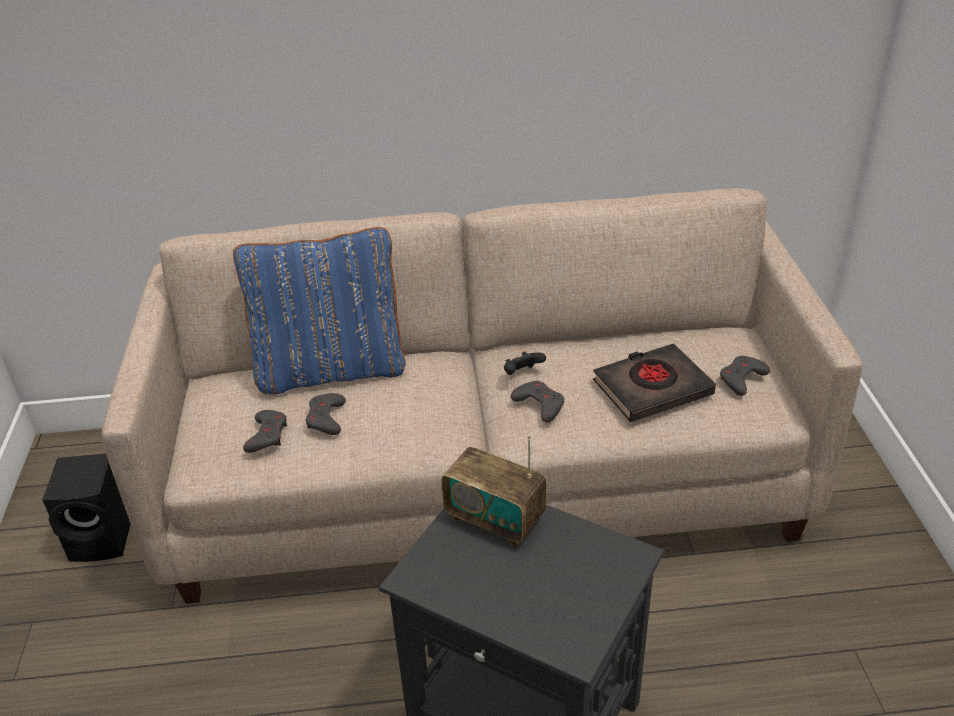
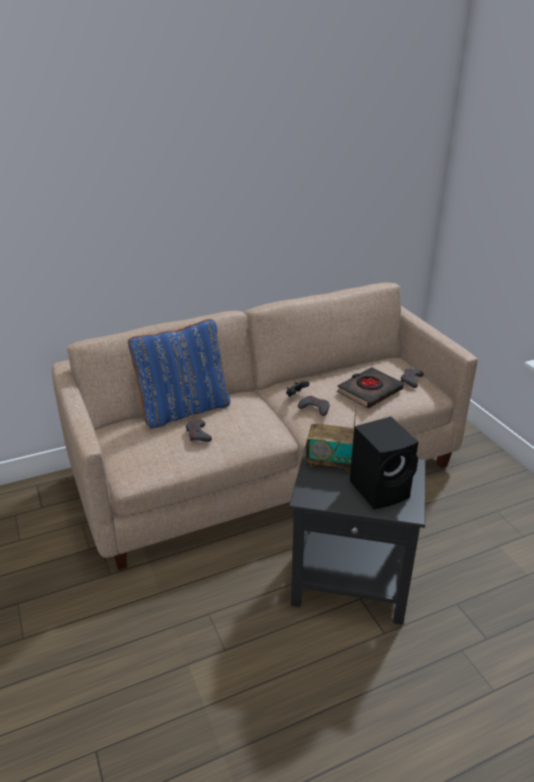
camera: 20 degrees left, 5 degrees down
(104, 538) = (42, 545): black speaker -> black speaker (381, 489)
(267, 435) = (166, 449): grey game controller -> none

